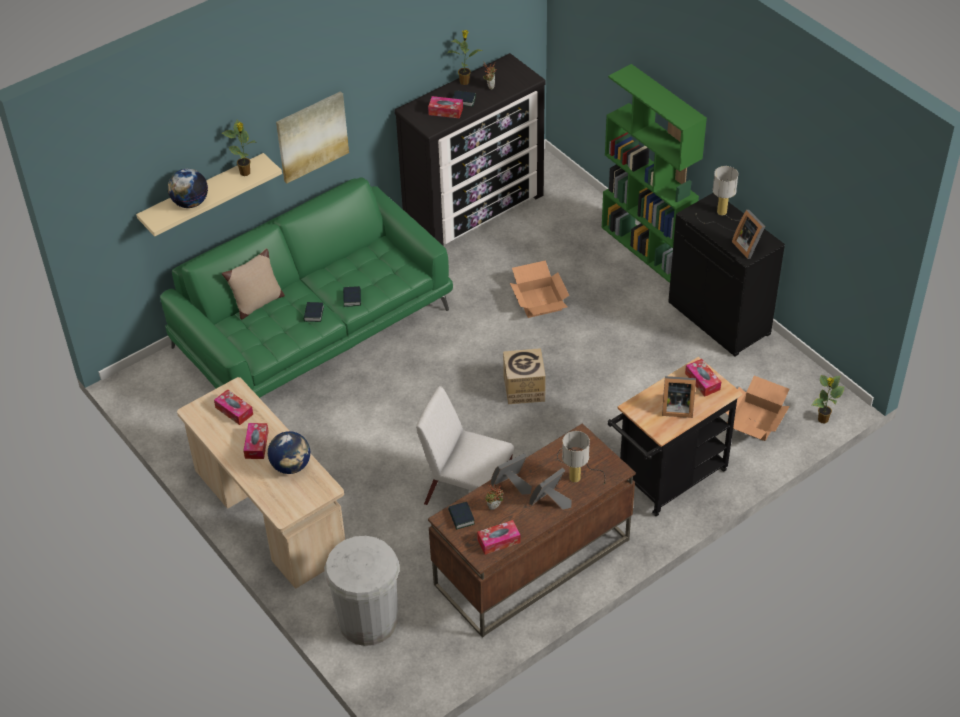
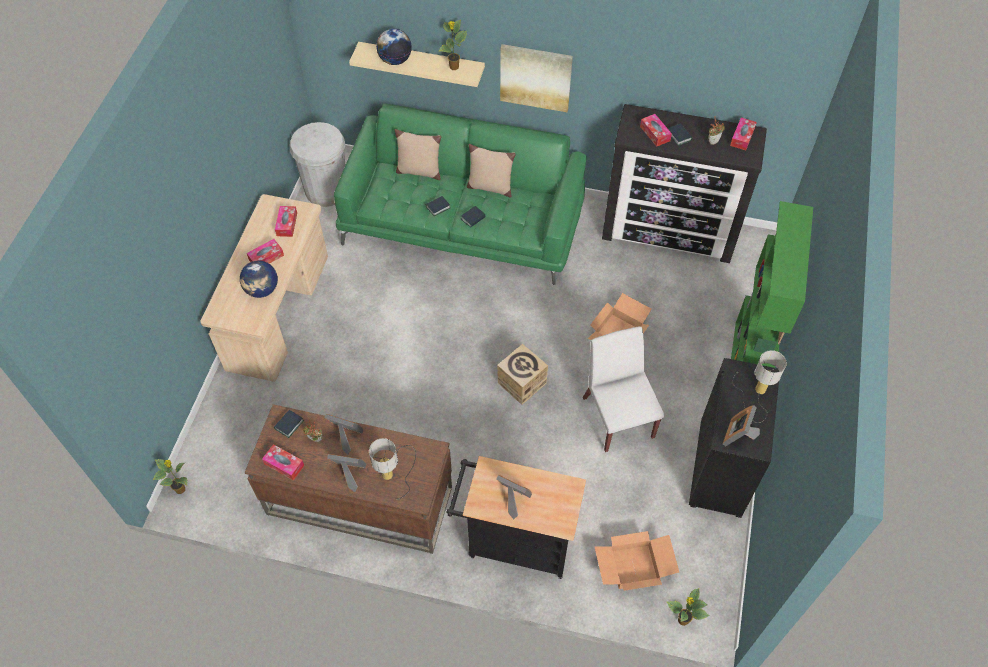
camera: 50 degrees right, 10 degrees up
(330, 269) = (490, 187): none -> beige pillow
(368, 620) = (231, 432): white trash can -> white trash can (326, 190)
(465, 81) = (701, 123): potted plant -> potted plant (181, 489)
(466, 492) = (391, 414): white chair -> white chair (617, 416)
(676, 408) = (513, 499): picture frame -> picture frame turned 150 degrees clockwise
(702, 381) = (559, 500): tissue box -> tissue box (742, 137)

